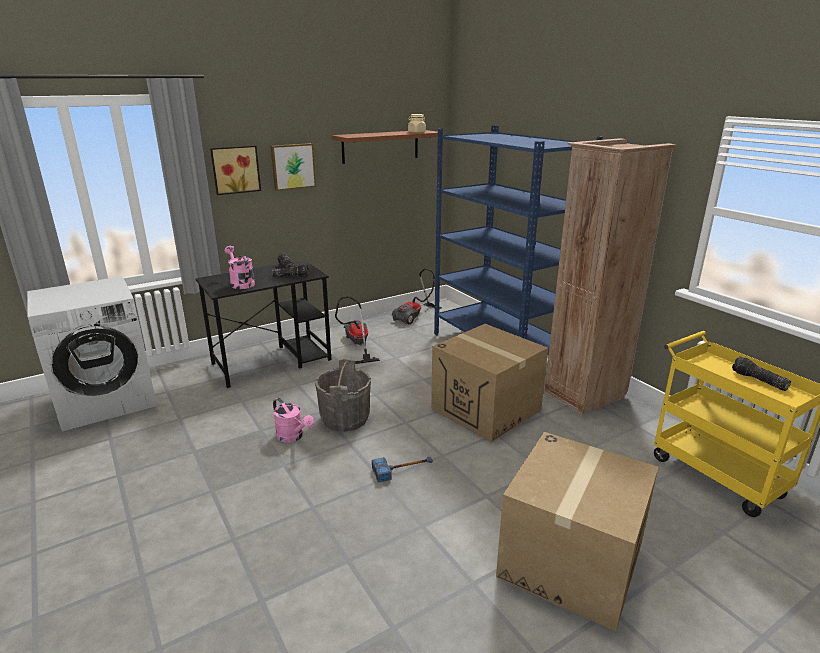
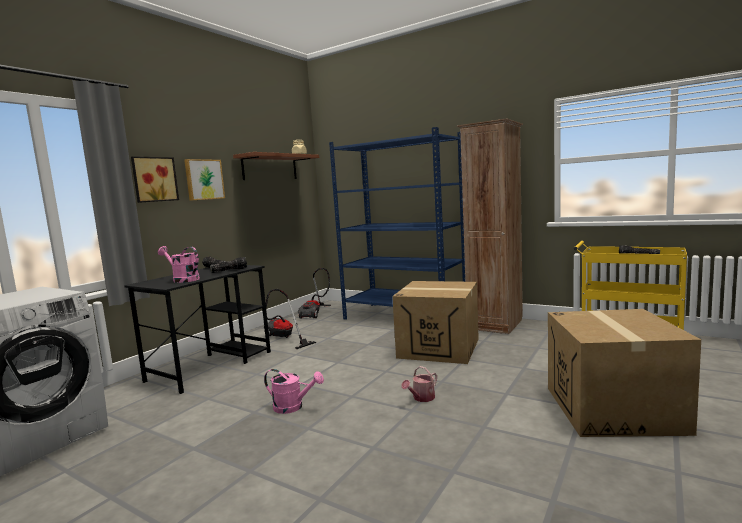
camera: 25 degrees left, 15 degrees down
(345, 418) = (329, 382): grey bucket -> none
(403, 469) = (421, 398): hammer -> watering can

